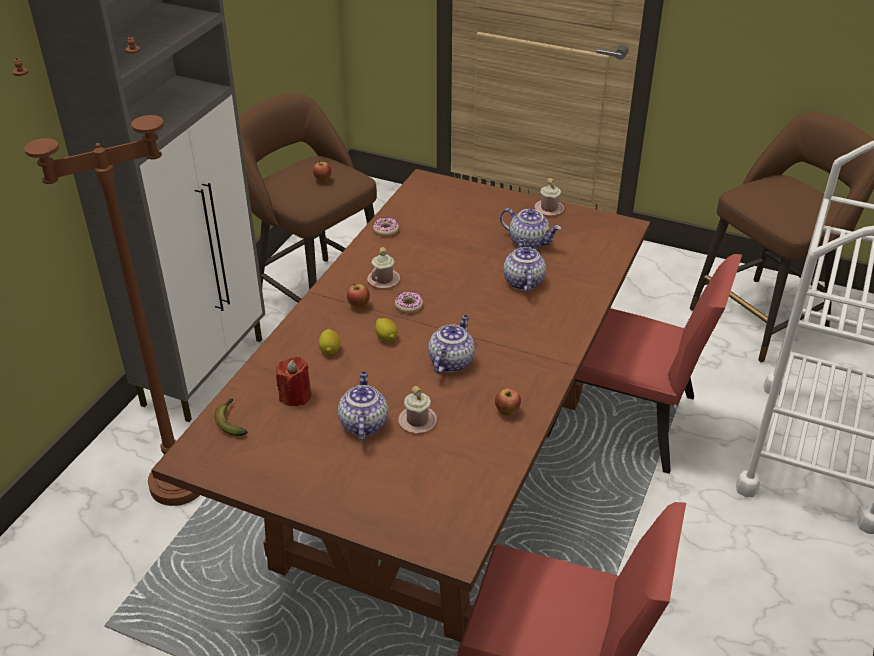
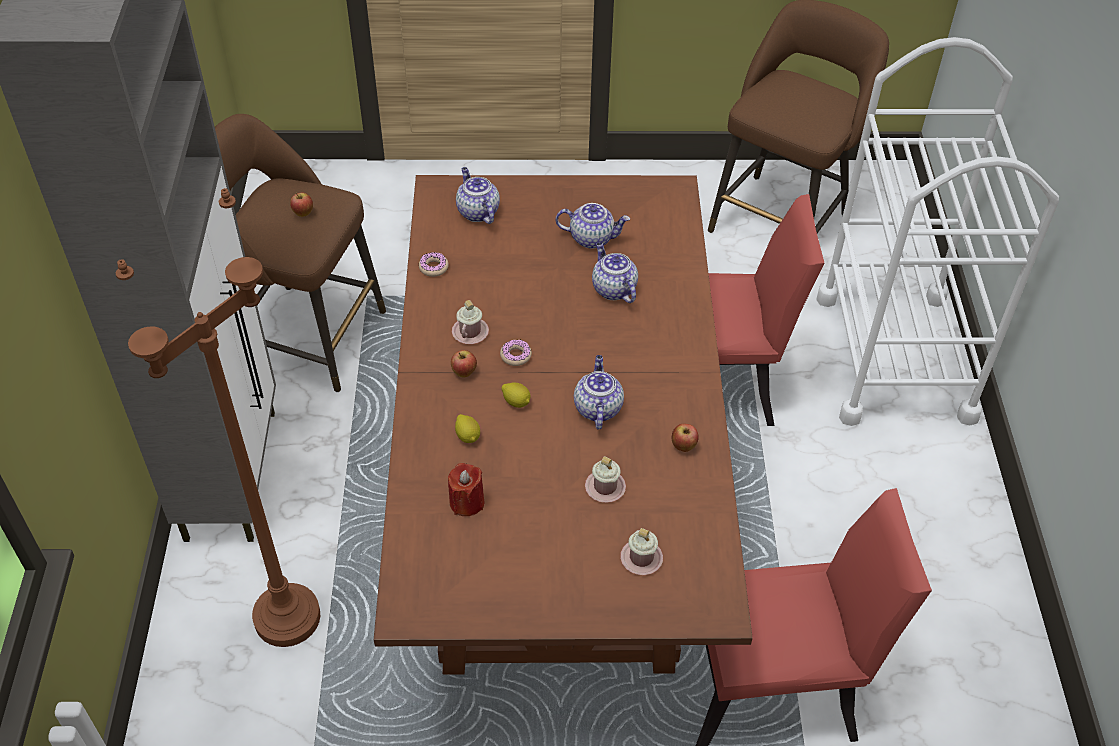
camera: 25 degrees left, 10 degrees up
(231, 421) = (419, 555): banana -> none
(363, 424) = (554, 509): teapot -> teapot (477, 212)
(549, 209) = (588, 189): pink mug -> pink mug (641, 558)

